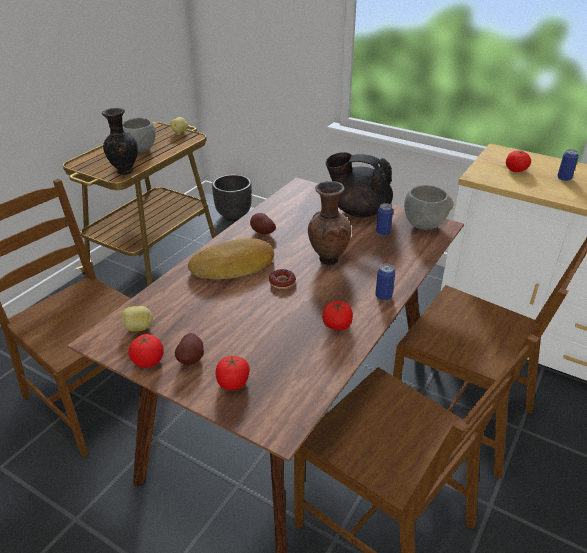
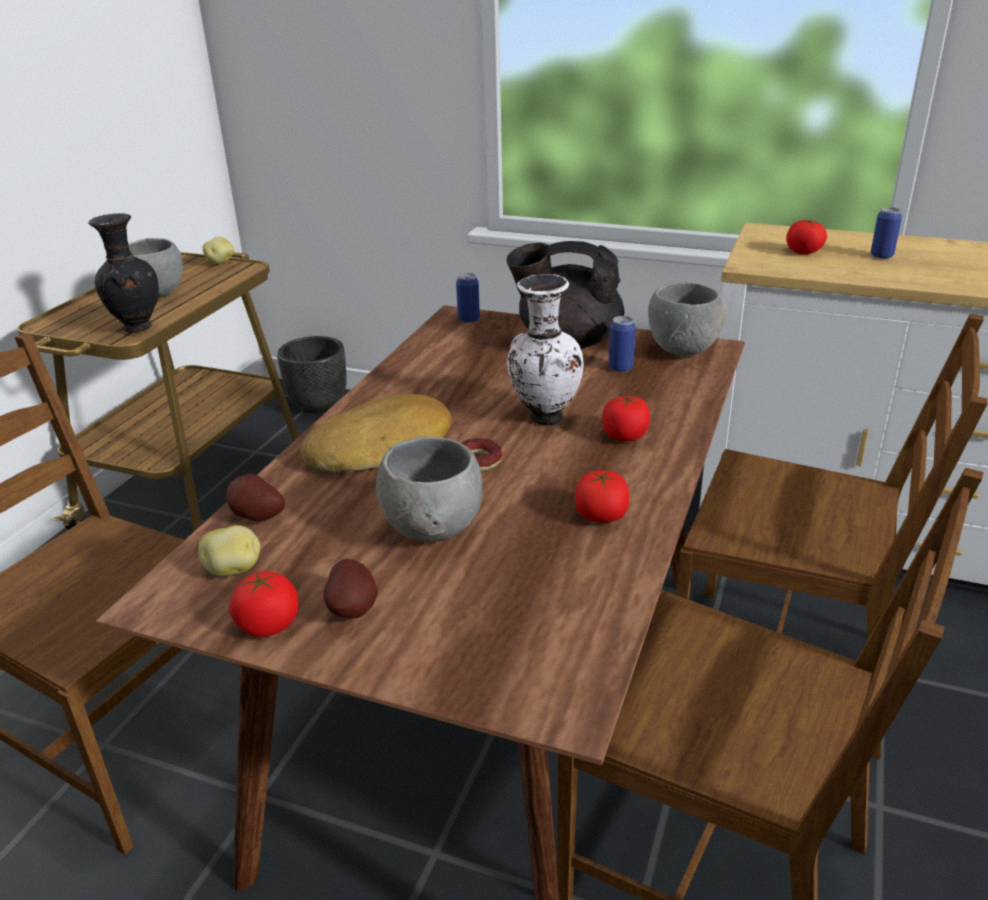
camera: 10 degrees left, 5 degrees down
(233, 383) = (447, 639): tomato -> tomato (625, 436)
(244, 322) = (432, 533): none -> grey bowl
(261, 233) = (414, 390): potato -> potato (255, 518)
(327, 259) = (543, 417): brown vase -> white vase
(383, 296) = (661, 460): can -> can (468, 319)

